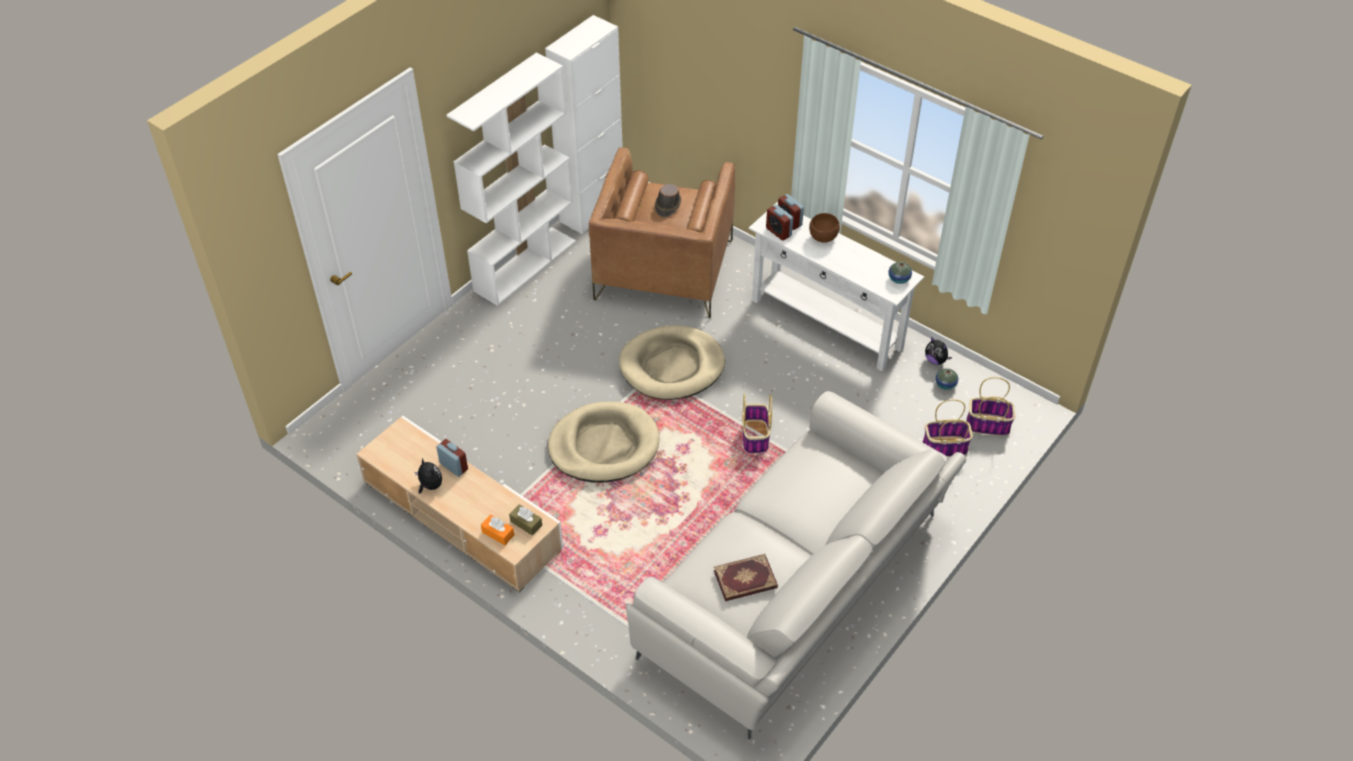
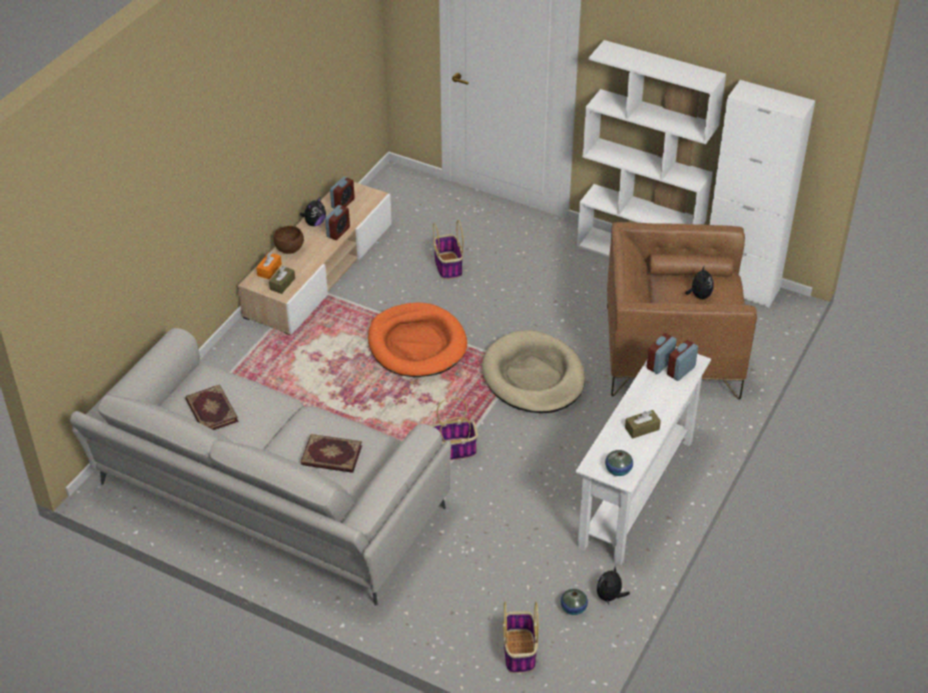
camera: 80 degrees right, 5 degrees down
(404, 457) = (343, 203): none -> alarm clock
(604, 446) = (417, 344): beige dog bed -> orange dog bed
(667, 206) = (699, 295): brown hat -> plush toy
(823, 237) = (665, 400): brown bowl -> brown bowl (290, 249)
(824, 486) = (331, 456): none -> book
(854, 257) = (642, 428): none -> brown tissue box
(944, 447) = (475, 611): basket -> basket (448, 266)

